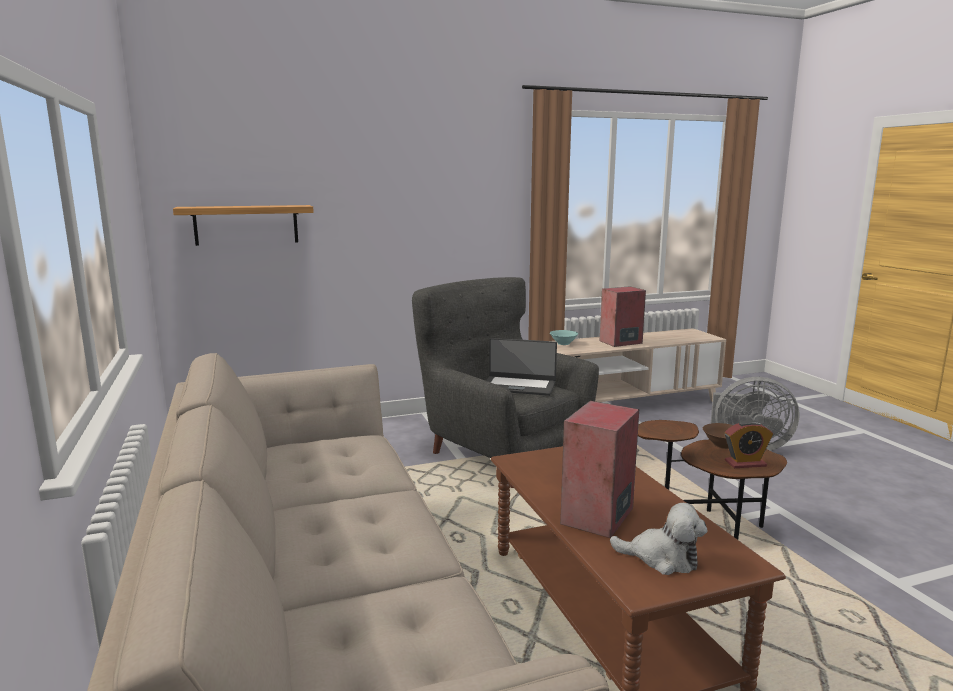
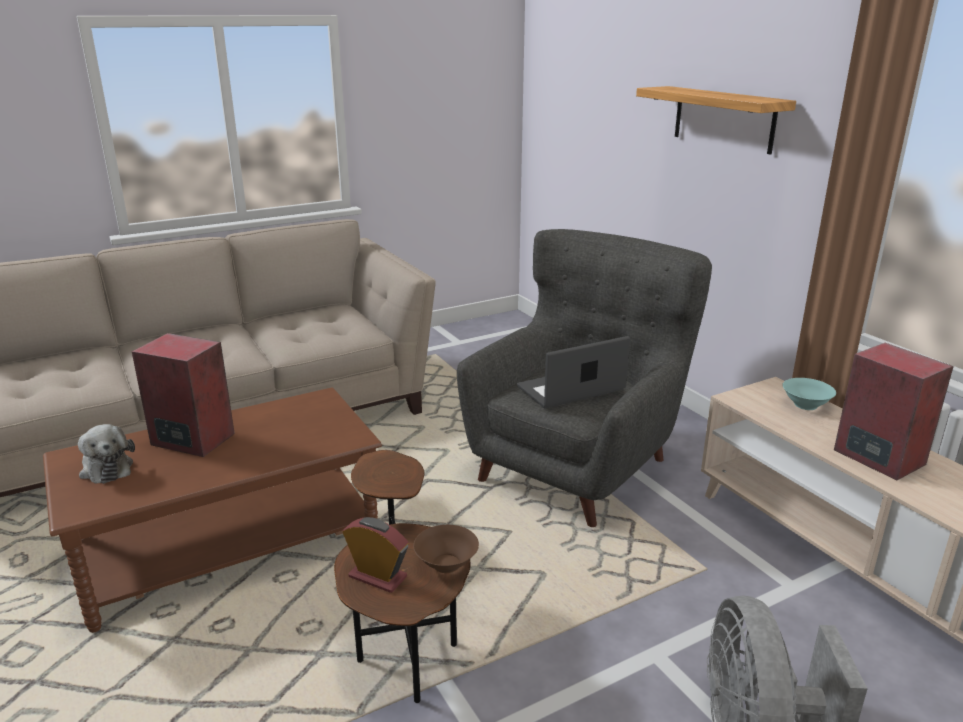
camera: 80 degrees right, 10 degrees up
(246, 225) = (572, 122): shelf -> shelf (723, 119)
(519, 386) = (571, 389): laptop -> laptop turned 60 degrees clockwise
(662, 558) = (106, 468): plush toy -> plush toy turned 45 degrees counterclockwise
(745, 463) = (377, 577): alarm clock -> alarm clock turned 135 degrees clockwise

